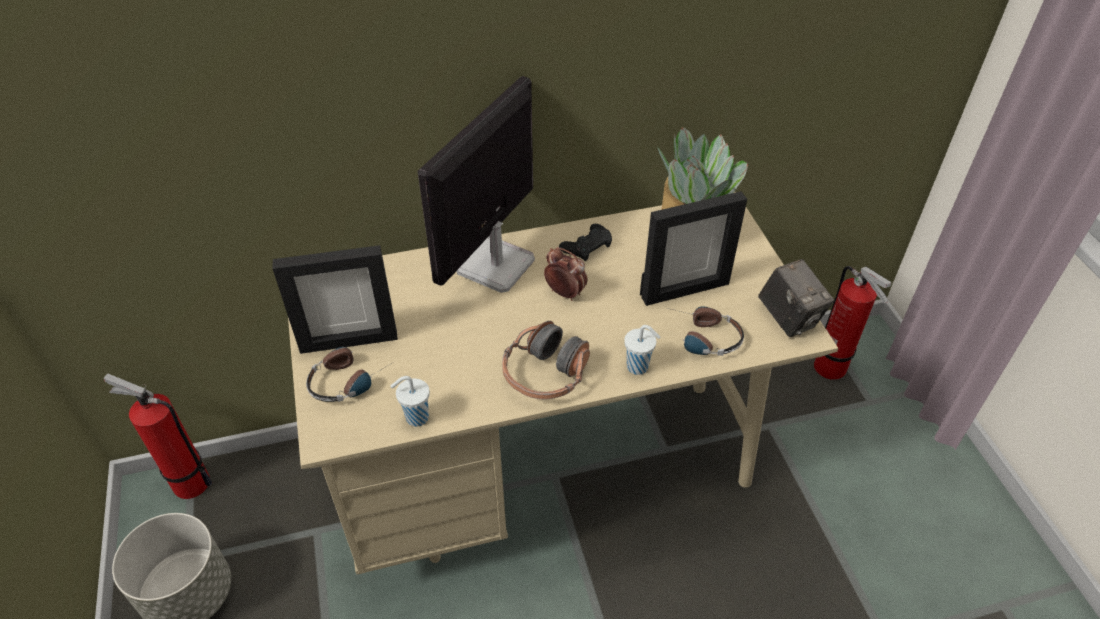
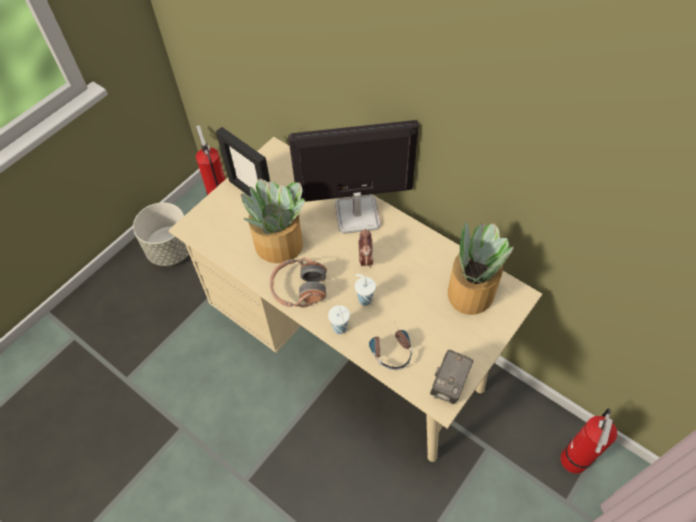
camera: 55 degrees right, 10 degrees up
(350, 379) = (230, 211): headphones -> none
(415, 418) = (227, 253): white cup -> white cup (364, 299)
(462, 357) = (280, 245): none -> potted plant
(587, 247) = (412, 247): black game controller -> none
(684, 289) = (422, 316): picture frame -> none

